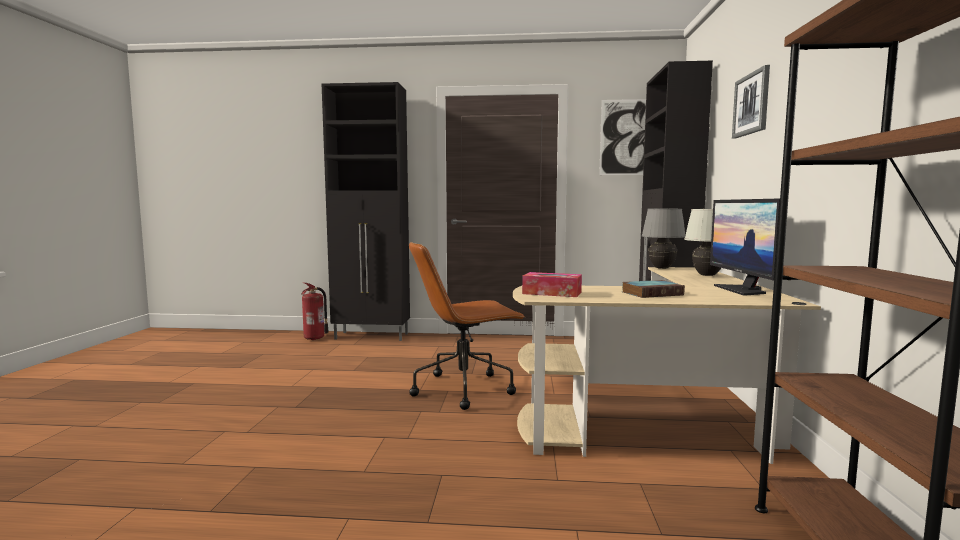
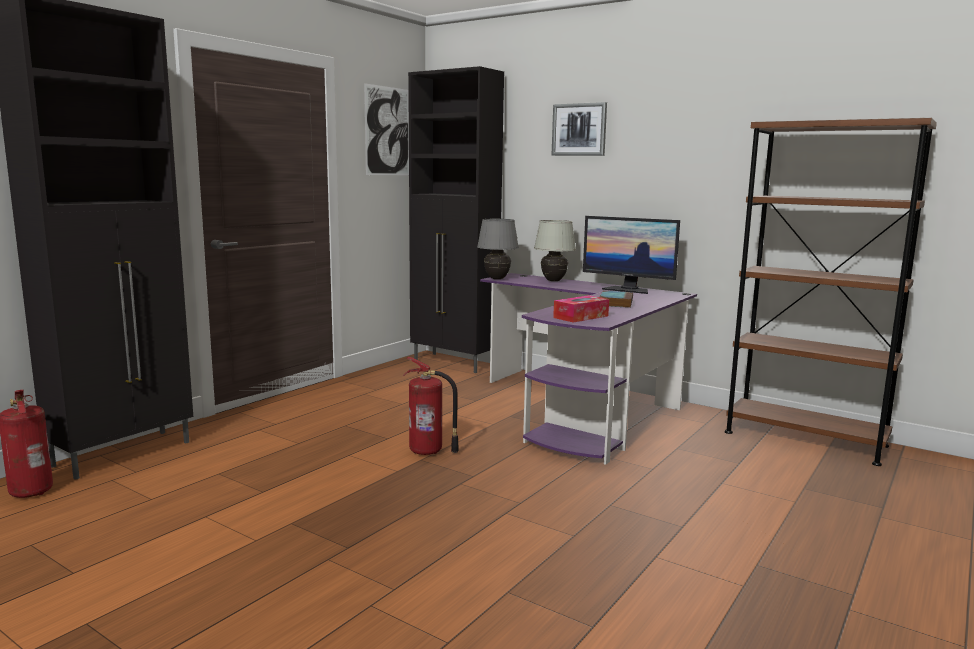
camera: 60 degrees left, 5 degrees up
(465, 389) = (428, 452): brown office chair -> fire extinguisher
(664, 417) = (585, 408): beige desk -> purple desk

